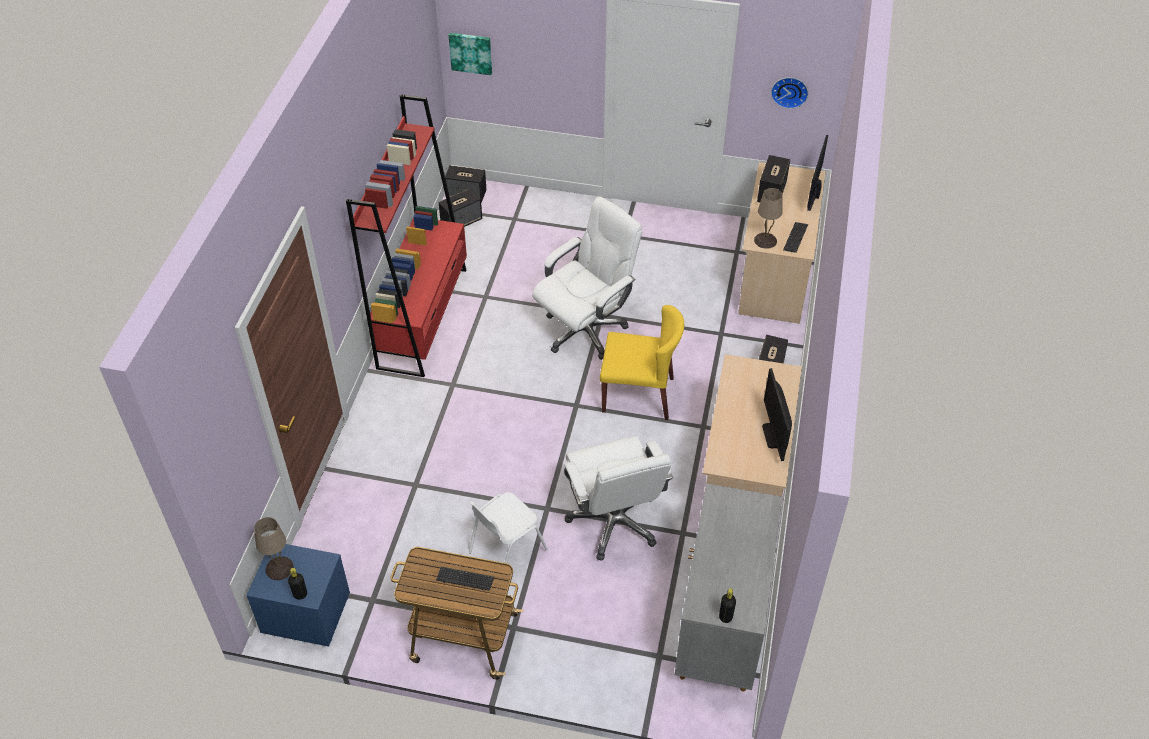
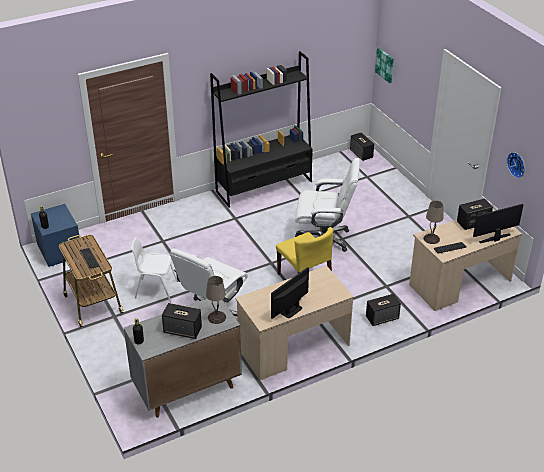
camera: 50 degrees right, 10 degrees down
(279, 568) = (52, 213): beige table lamp -> beige table lamp (216, 317)
(423, 317) = (264, 186): red bookcase -> black bookcase
(461, 221) = (341, 162): speaker -> speaker (183, 330)

